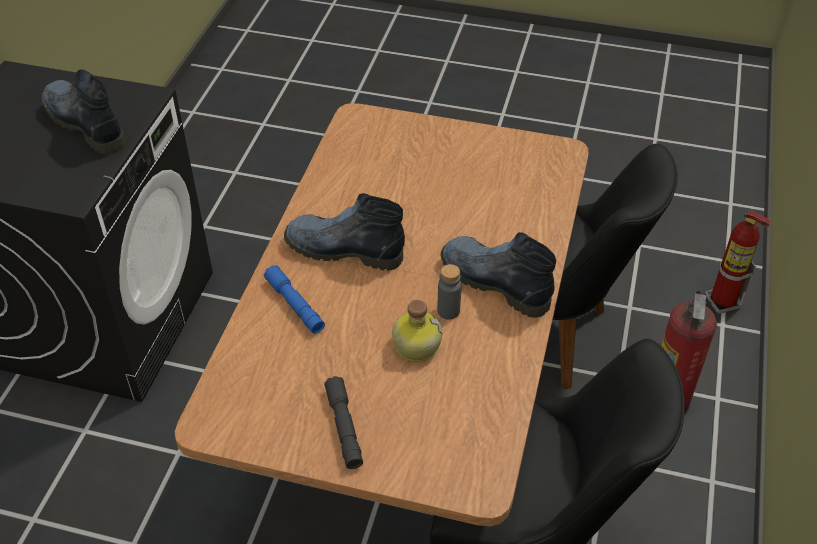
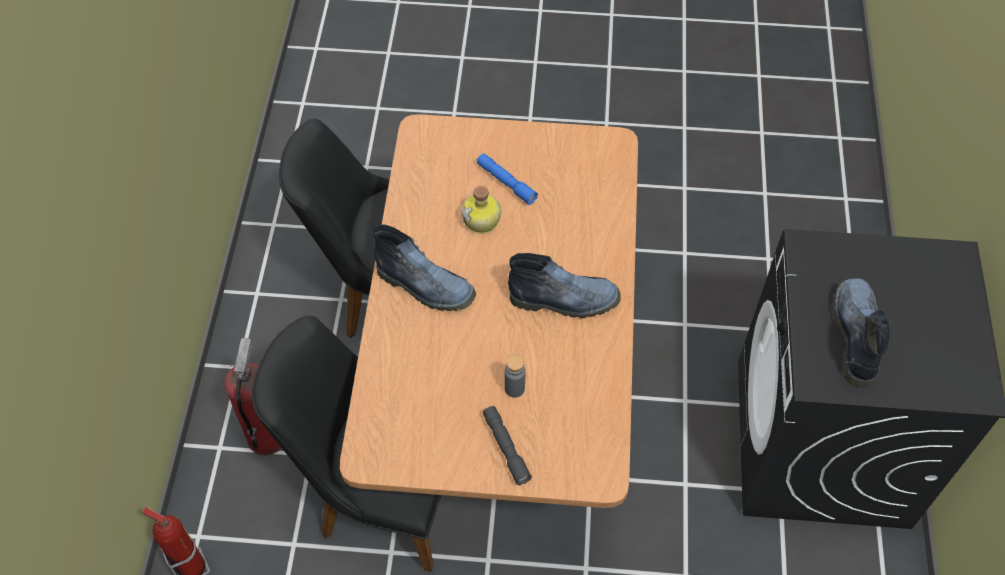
camera: 170 degrees right, 10 degrees up
(84, 124) = (855, 334): boot -> boot turned 120 degrees counterclockwise
(295, 305) = (588, 241): blue flashlight -> blue flashlight (506, 183)
(344, 427) = (520, 154): grey flashlight -> grey flashlight (506, 448)
(448, 311) = (461, 253): grey bottle -> grey bottle (514, 388)

